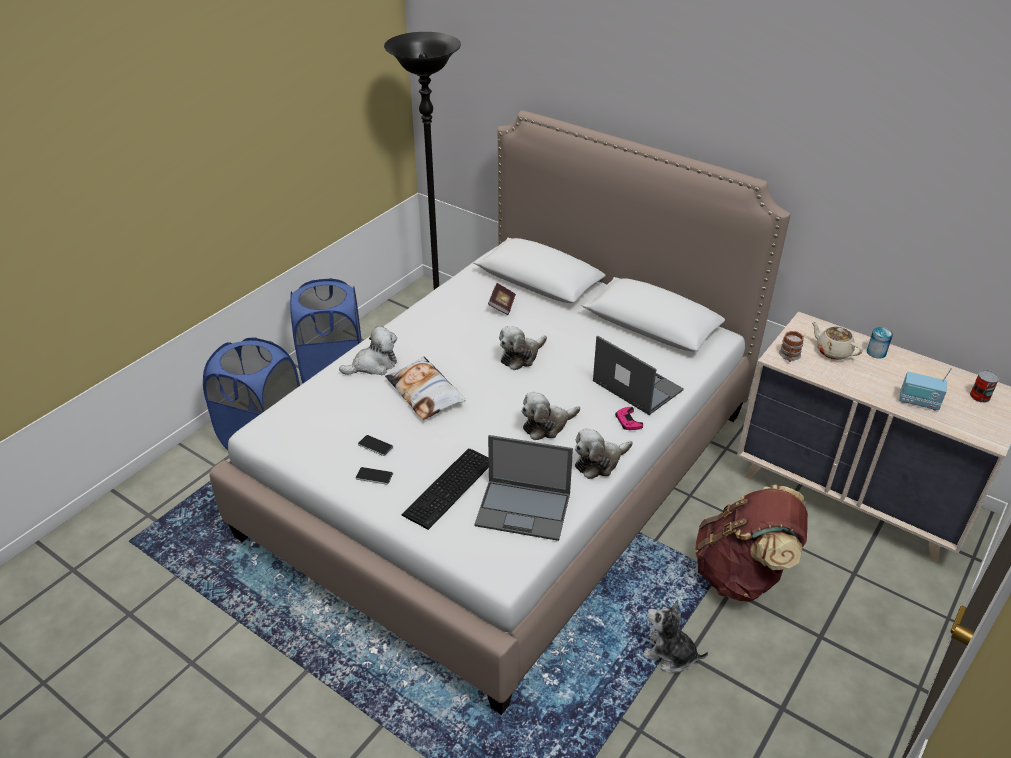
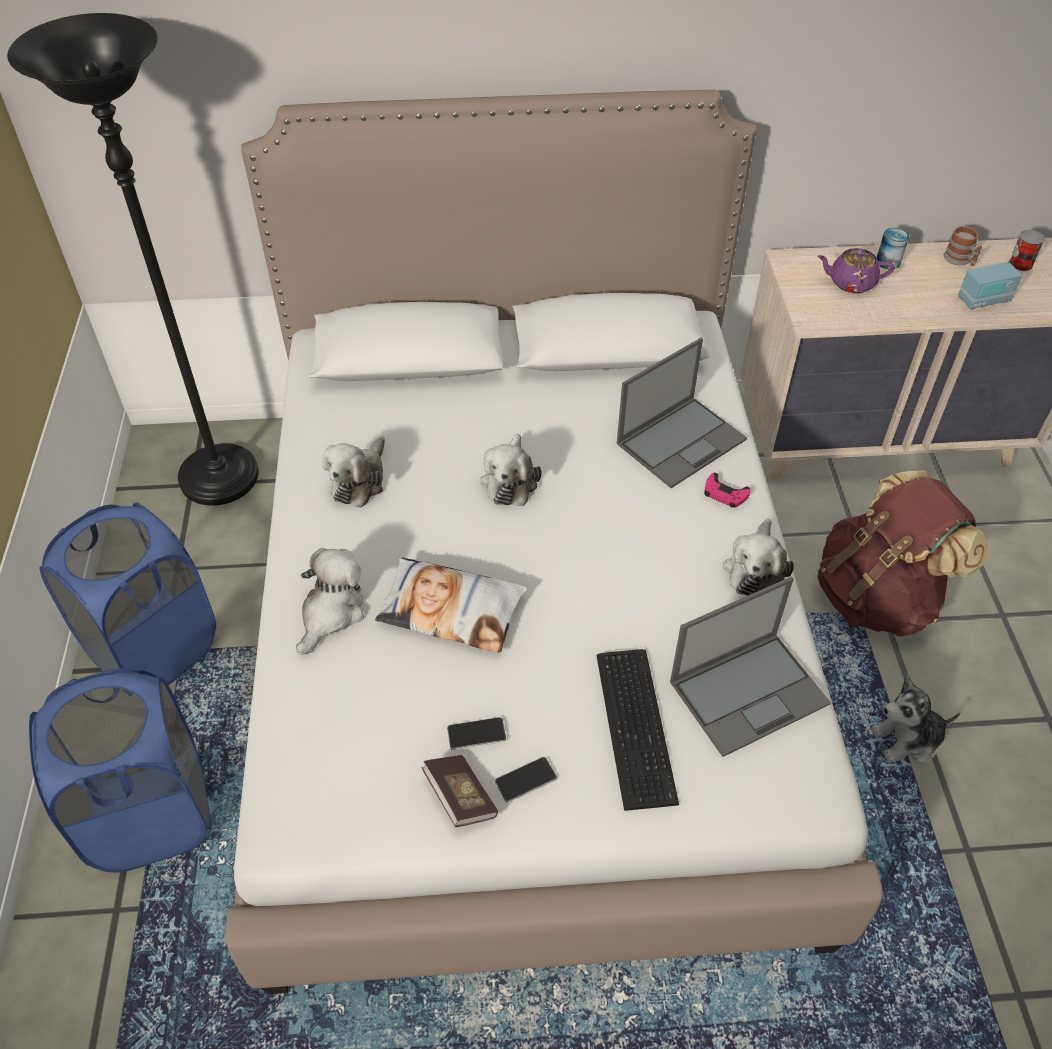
camera: 40 degrees left, 10 degrees up
(502, 305) = (405, 420): book -> book (460, 797)
(547, 425) = (647, 558): plush toy -> plush toy (359, 480)
(636, 385) = (682, 441): laptop -> laptop turned 135 degrees clockwise
(789, 356) = (820, 312): mug -> mug (960, 260)
(832, 351) = (850, 283): beige teapot -> purple teapot

